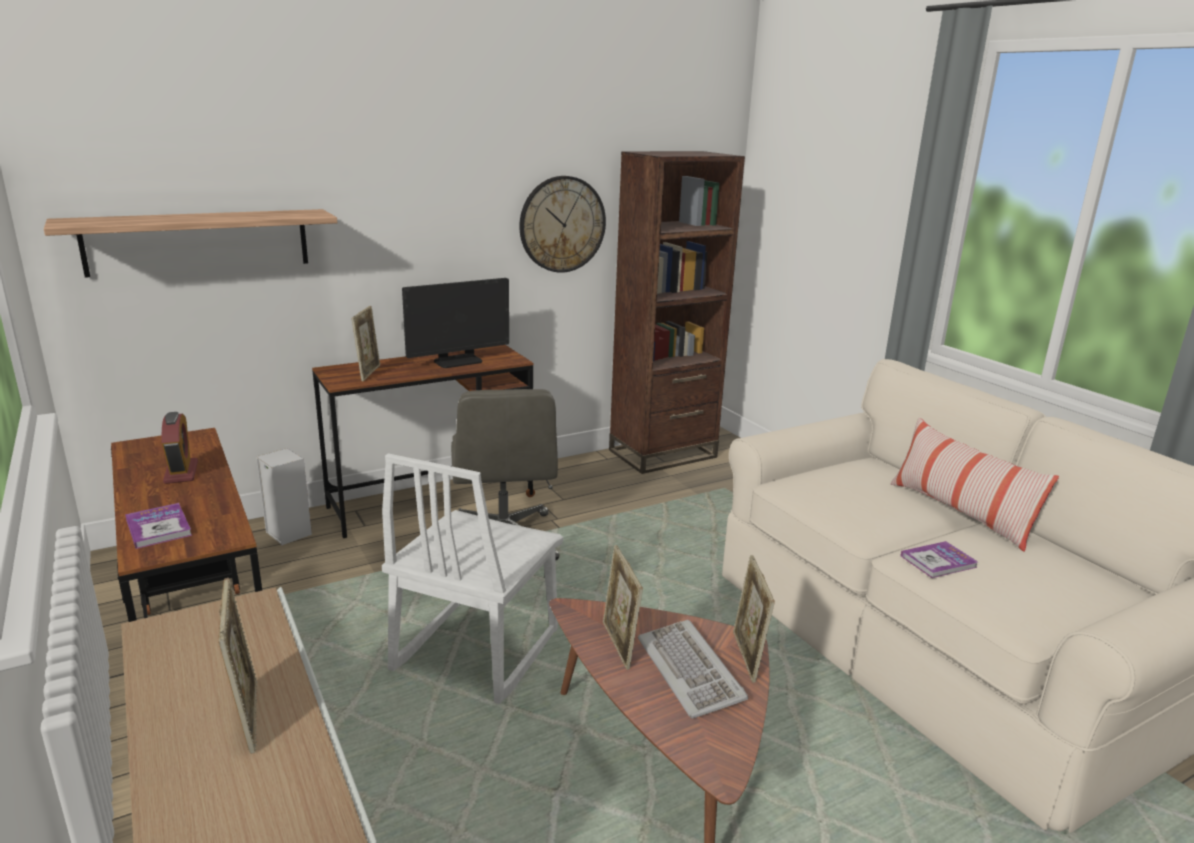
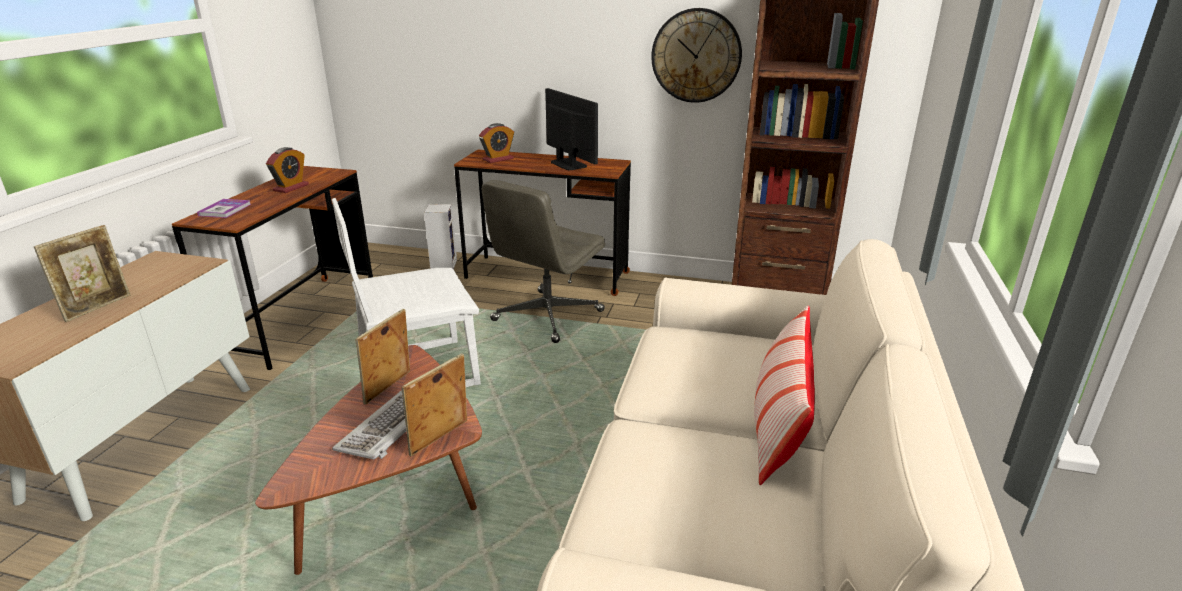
camera: 45 degrees right, 5 degrees up
(198, 241) = (410, 45): shelf -> none
(368, 373) = (498, 159): picture frame -> alarm clock
(458, 361) = (568, 164): monitor -> monitor turned 135 degrees counterclockwise
(938, 561) = (648, 445): book -> none

